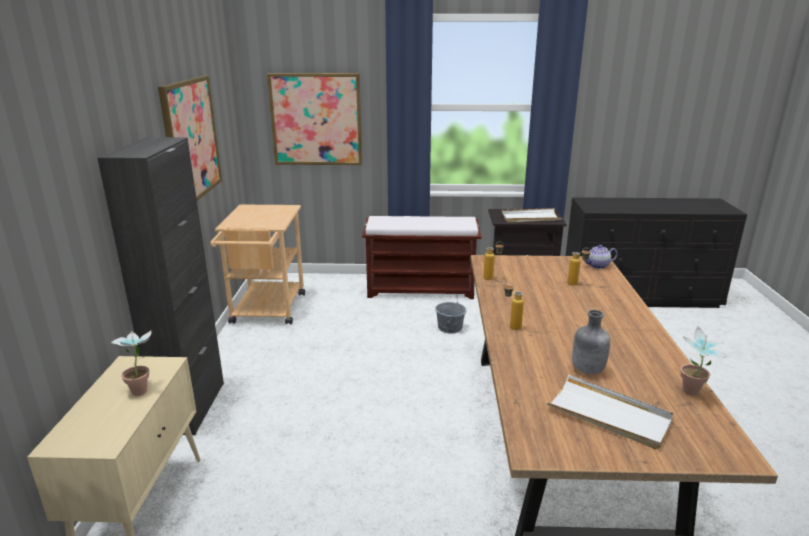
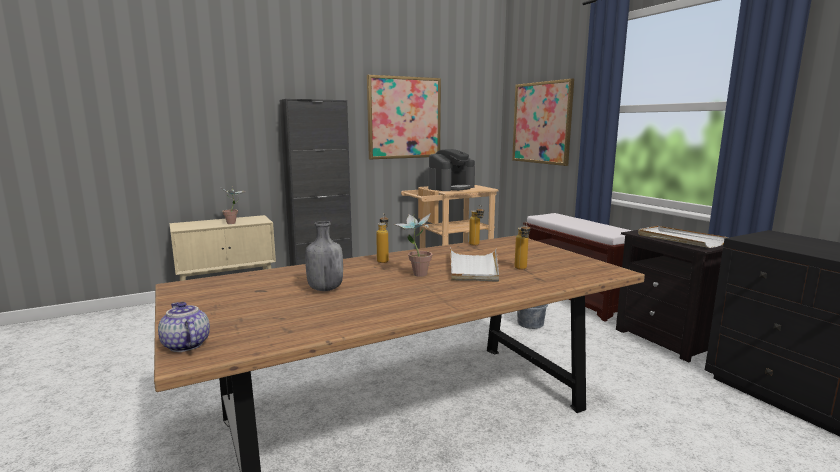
camera: 60 degrees right, 10 degrees down
(260, 218) = (451, 188): none -> coffee machine
(597, 266) = (596, 272): teapot -> teapot (184, 345)
(609, 415) = (246, 302): white tray -> white tray (473, 268)
(692, 394) = (310, 332): potted plant -> potted plant (415, 275)

